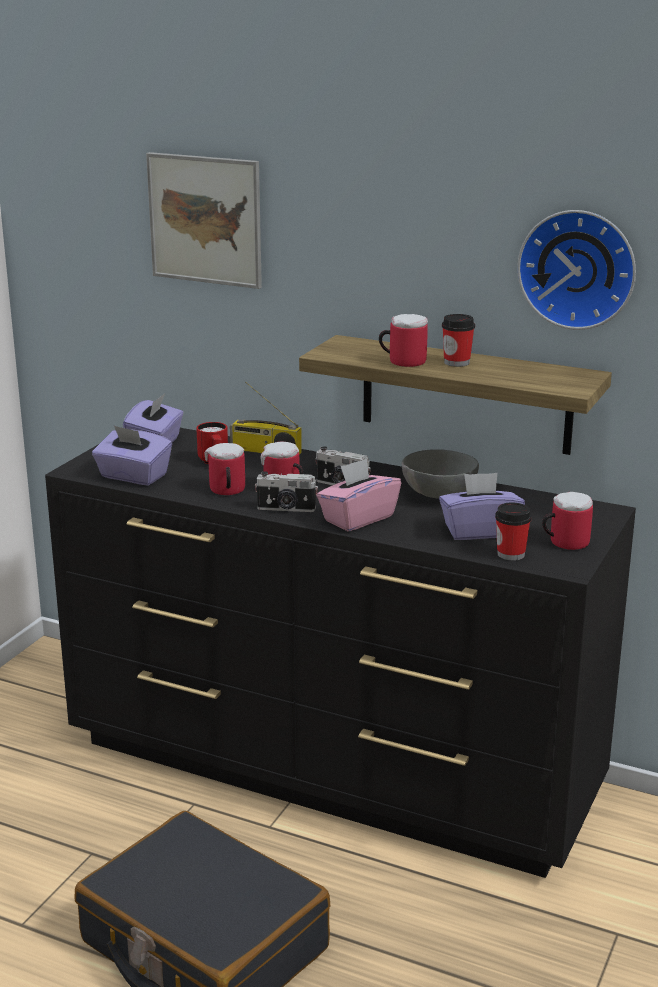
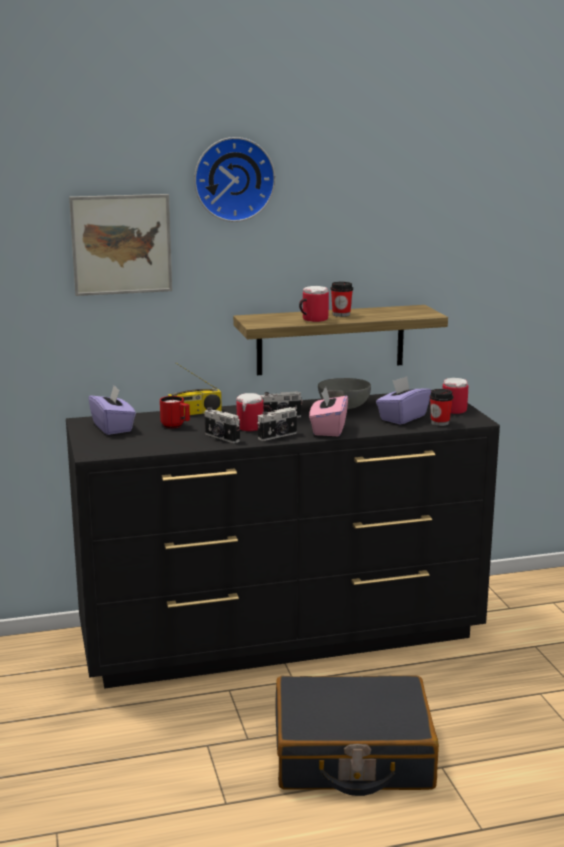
camera: 40 degrees left, 5 degrees down
(133, 476) = (142, 446): purple tissue box -> none
(226, 491) = (221, 438): mug -> camera
(578, 268) = (402, 240): wall clock -> wall clock (233, 179)

